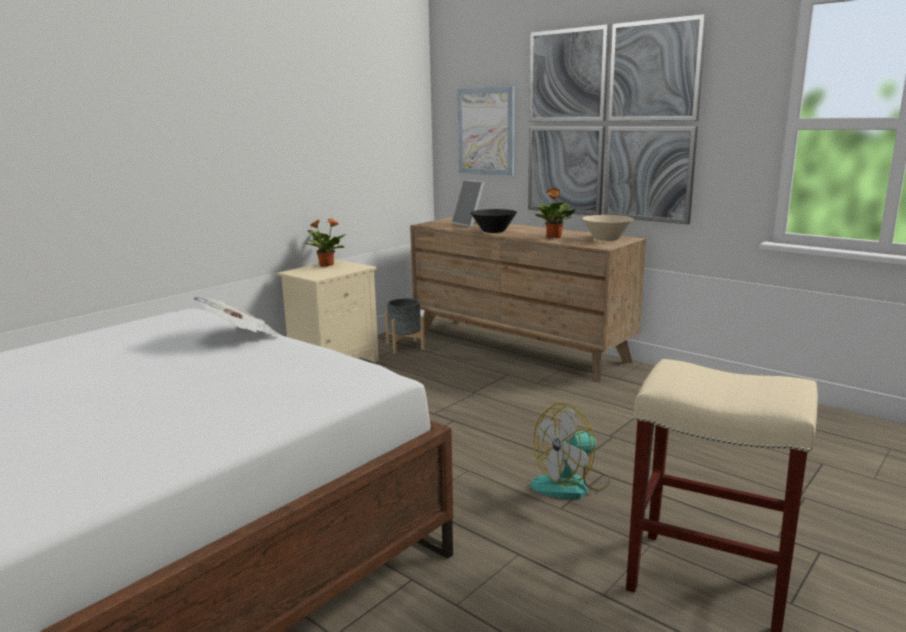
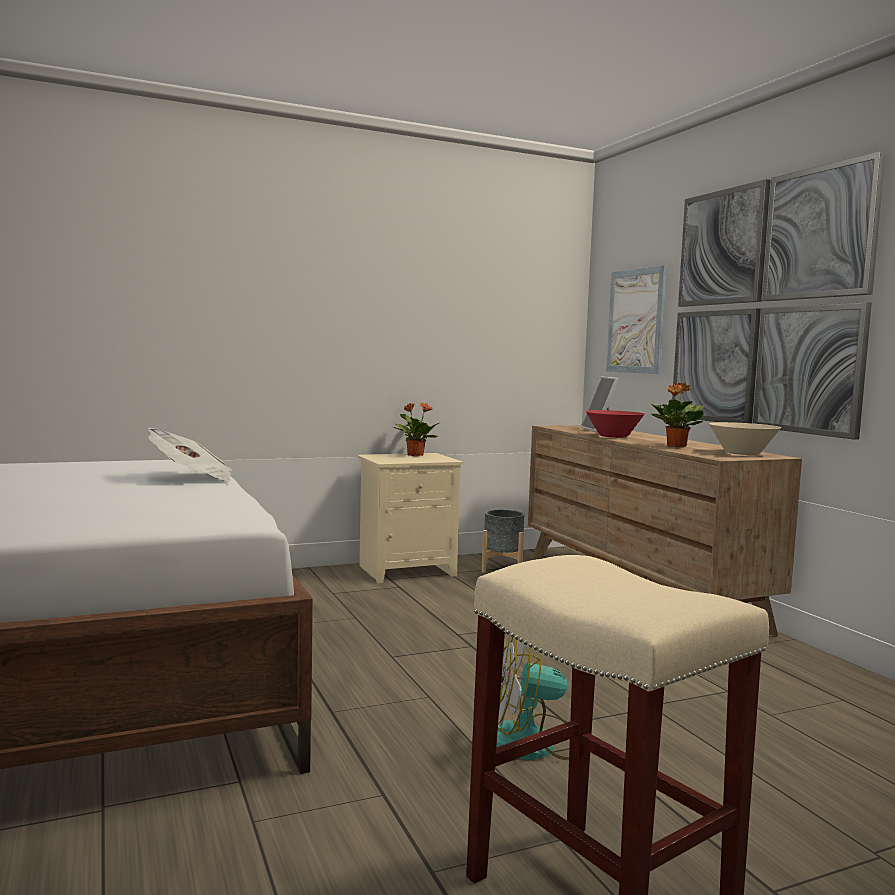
camera: 25 degrees right, 10 degrees down
(493, 231) = (613, 436): black bowl -> red bowl

